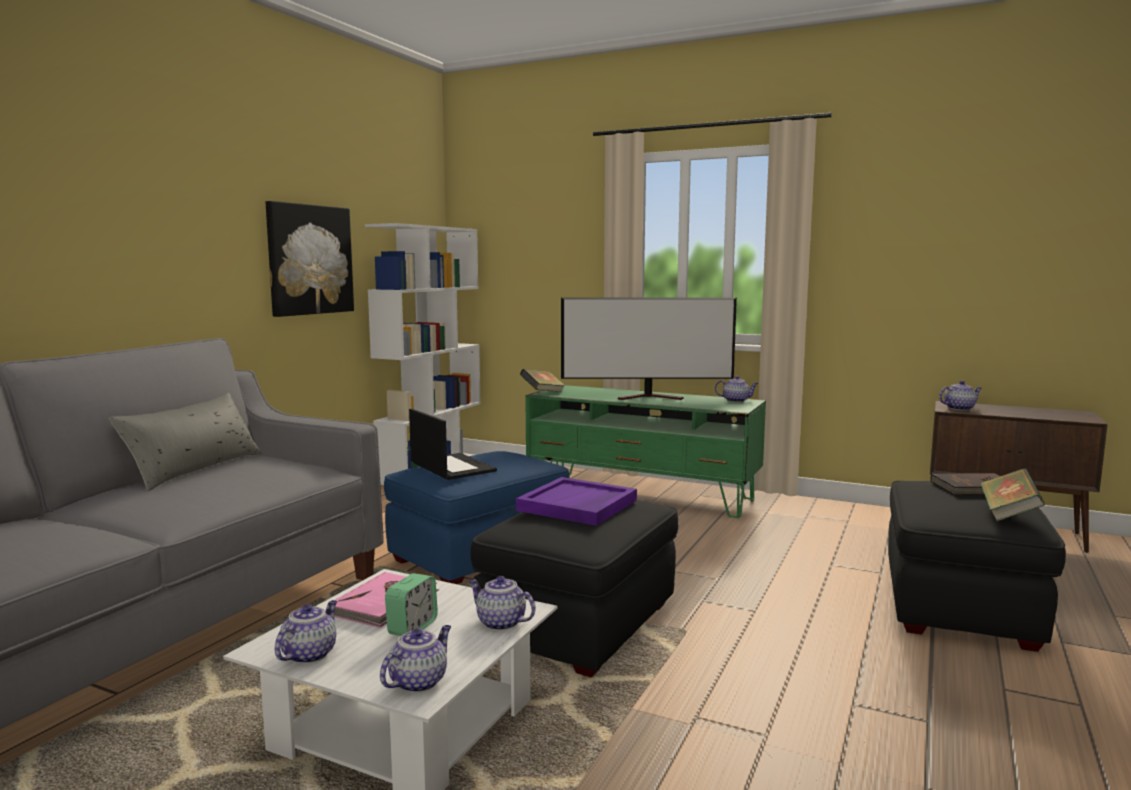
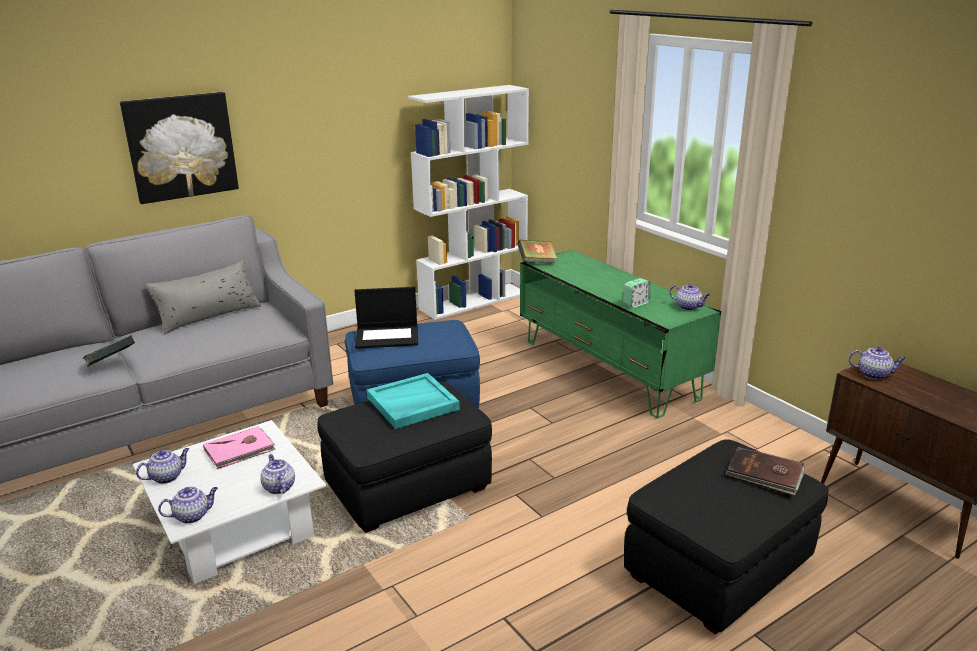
camera: 30 degrees right, 15 degrees up
(309, 259) = (351, 133): picture -> picture (181, 147)
(412, 627) = (232, 475): alarm clock -> alarm clock (636, 304)
(451, 467) = (388, 337): laptop -> laptop turned 90 degrees clockwise
(578, 505) = (412, 404): purple tray -> turquoise tray
(651, 397) = (619, 286): television -> none
(1008, 514) = (733, 513): book -> book (111, 364)

